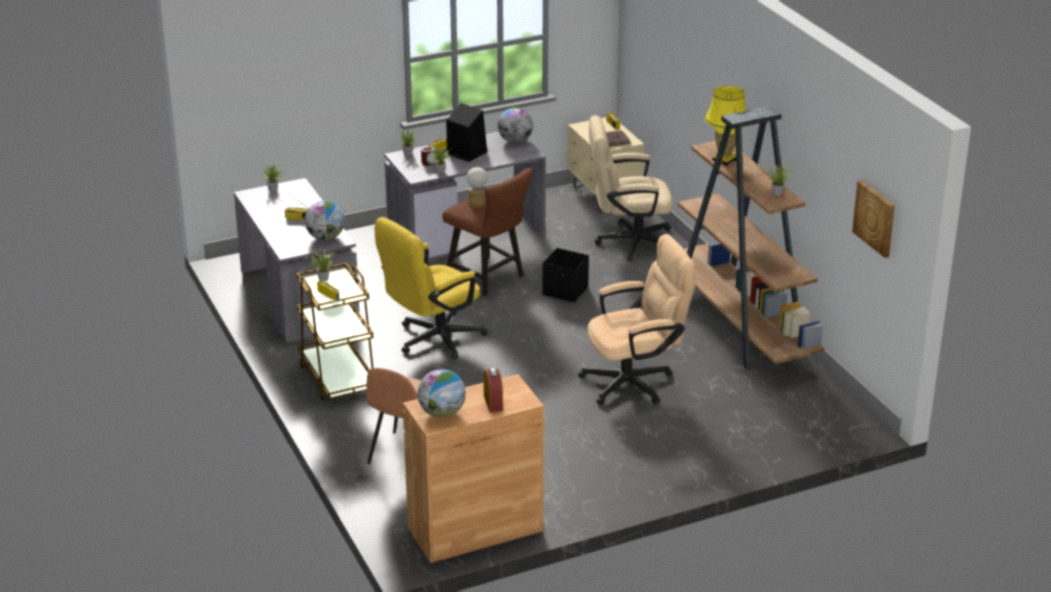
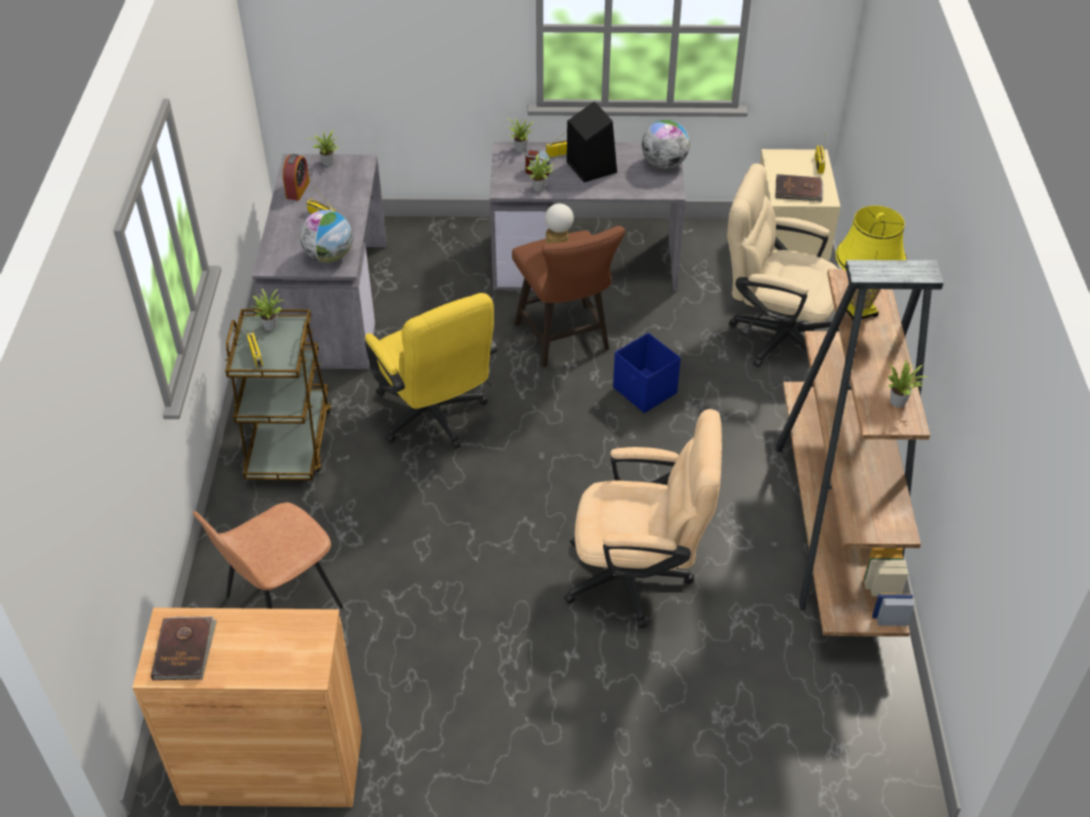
camera: 25 degrees right, 15 degrees up
(432, 340) = (435, 419): yellow office chair -> yellow office chair turned 105 degrees counterclockwise
(442, 413) = (185, 650): globe -> brown book
(493, 403) = (264, 656): alarm clock -> alarm clock (298, 190)
(565, 291) = (645, 391): black storage box -> blue storage box
(875, 218) = (1003, 526): picture -> none

